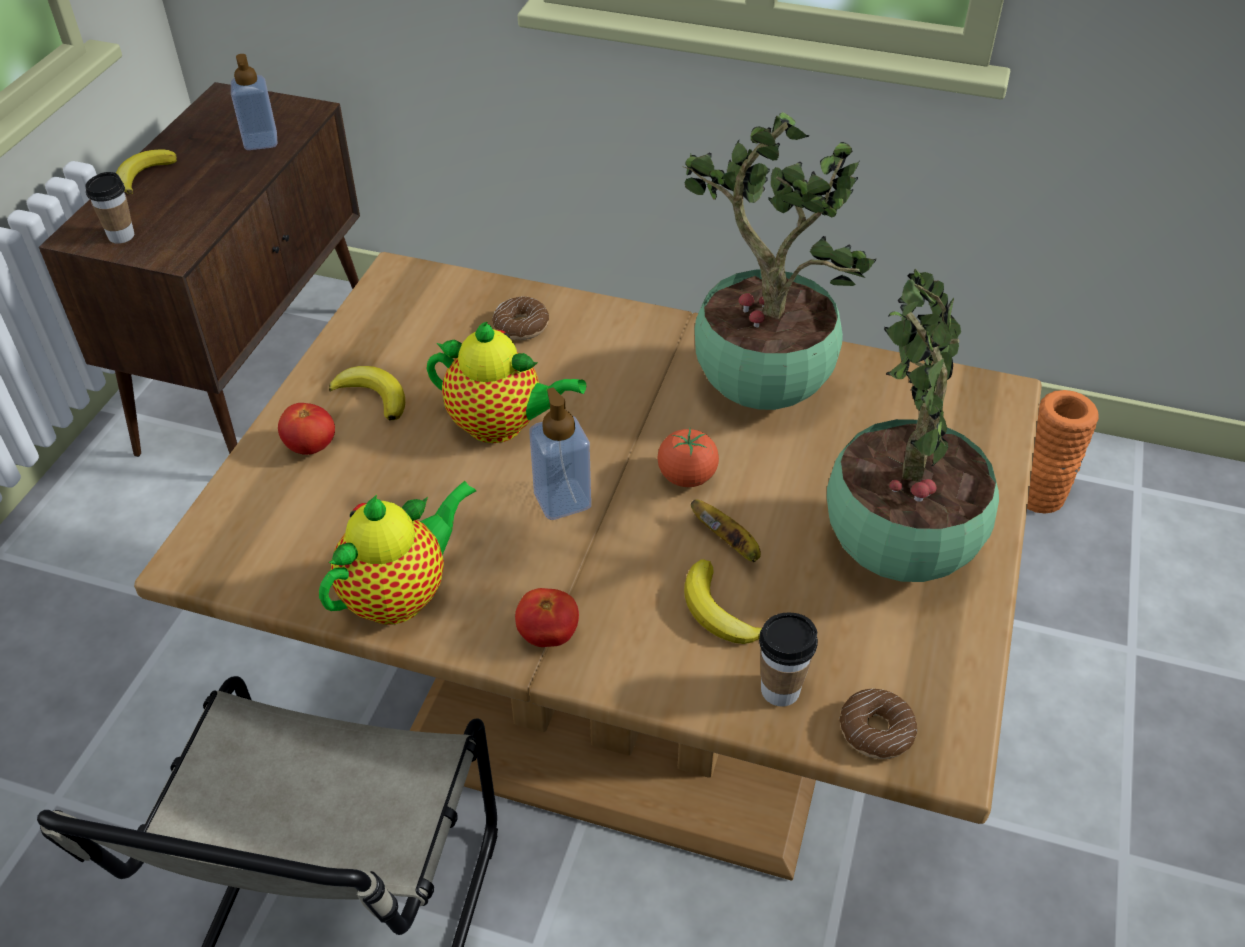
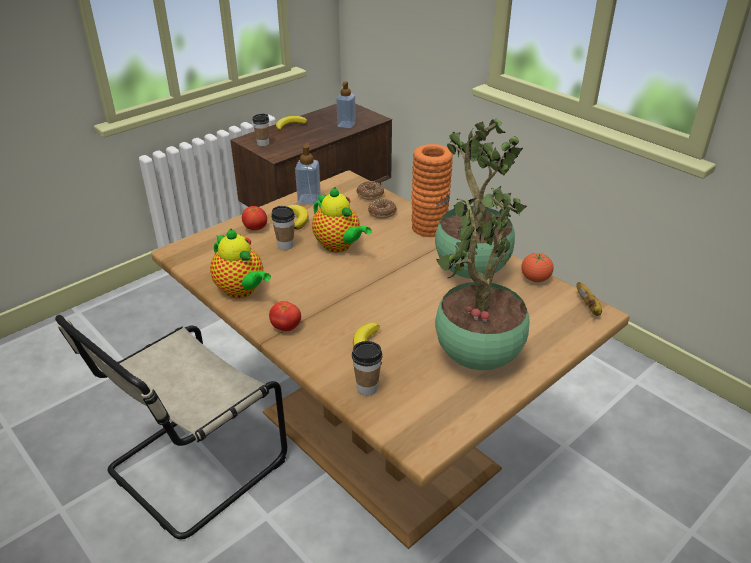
camera: 30 degrees right, 10 degrees down
(401, 594) = (242, 291): teapot -> teapot turned 60 degrees clockwise
(402, 462) = (285, 245): none -> cup
(562, 500) = (339, 281): soap dispenser -> soap dispenser (309, 199)
(687, 477) = (402, 292): tomato -> tomato (535, 279)
(729, 543) = (398, 324): banana -> banana (589, 307)
(876, 731) = (397, 422): donut -> donut (370, 195)
(1038, 495) = (687, 430): orange vase -> orange vase (429, 227)

